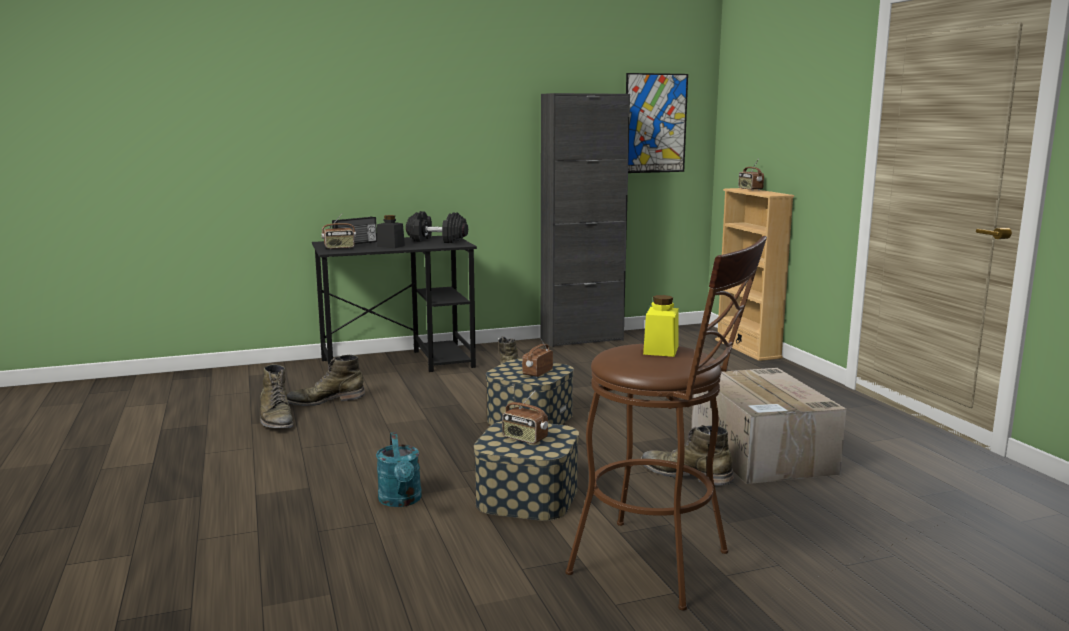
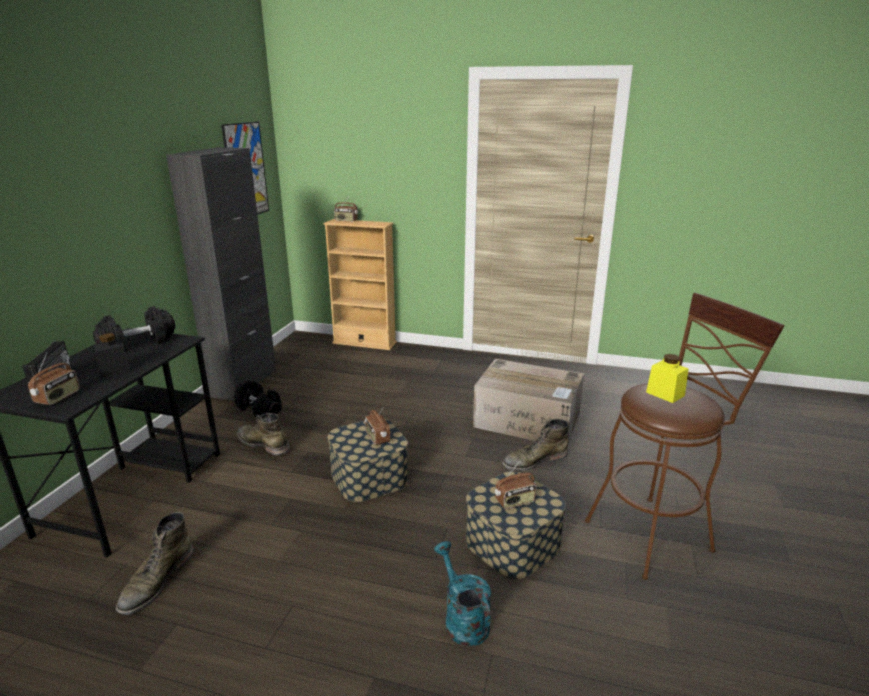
camera: 55 degrees left, 10 degrees up
(276, 419) = (156, 642): green boot -> none
(401, 501) = (462, 619): turquoise watering can -> turquoise watering can turned 135 degrees counterclockwise
(554, 356) = (259, 409): none -> black dumbbell

